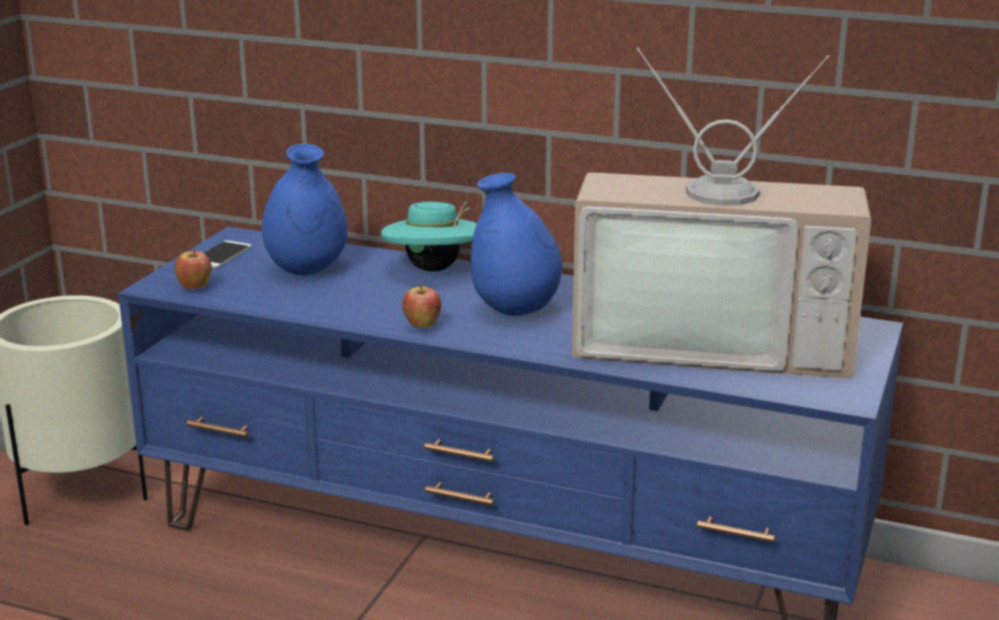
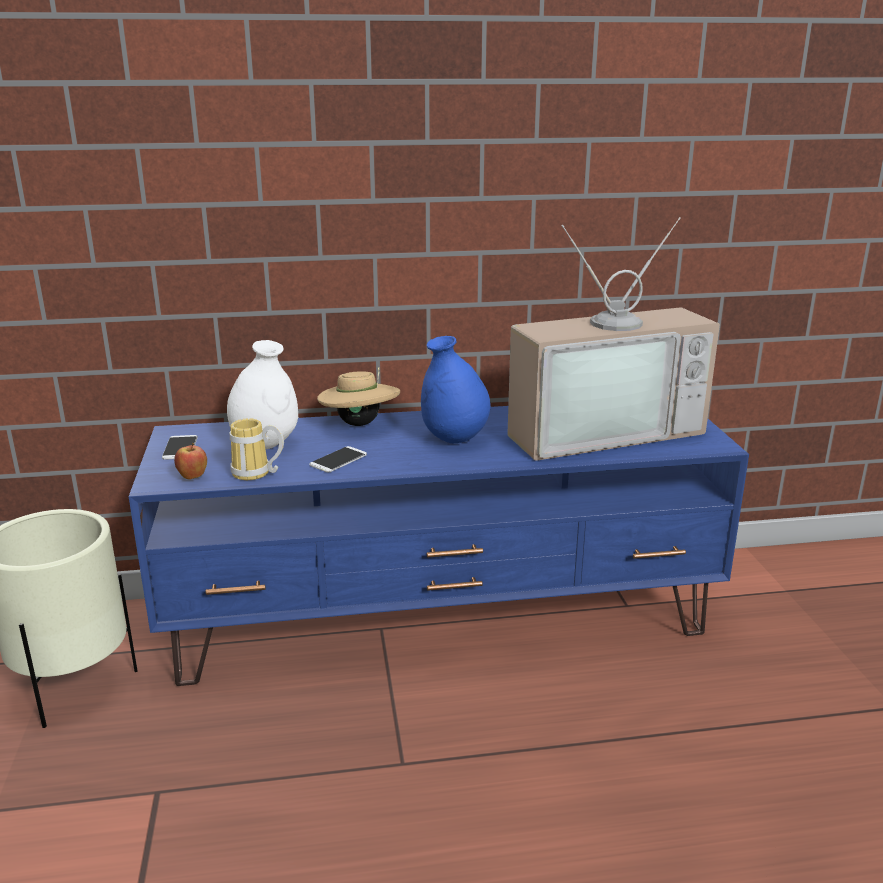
camera: 30 degrees left, 0 degrees up
(256, 299) = (255, 474): none -> mug
(307, 270) = (265, 444): blue vase -> white vase
(357, 304) = (338, 460): none -> phone
(422, 326) = (407, 464): apple -> none
(435, 269) = (360, 424): turquoise hat -> beige hat

